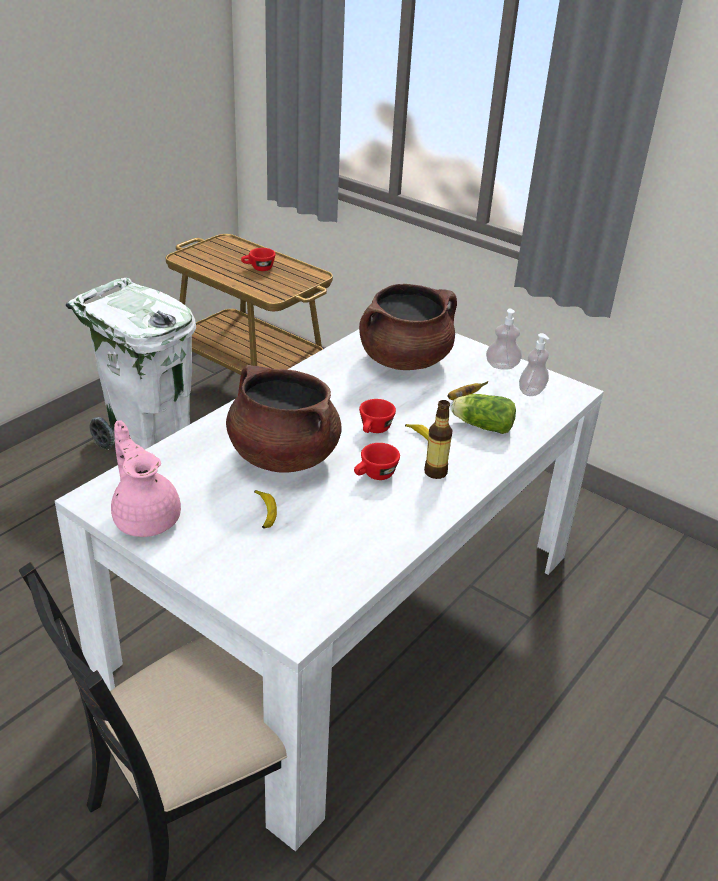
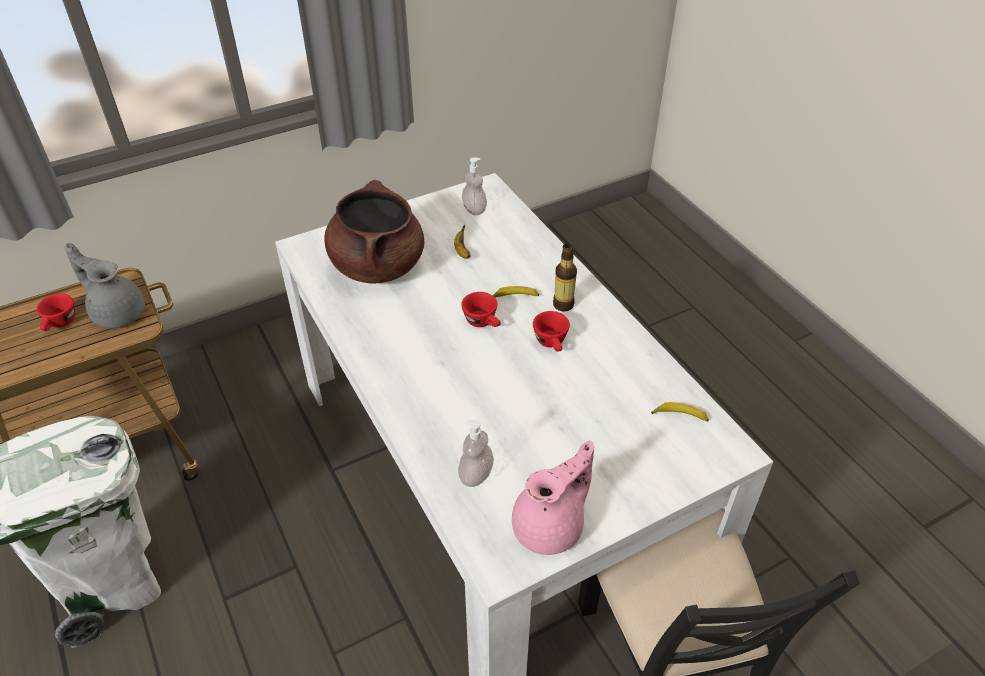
camera: 65 degrees left, 10 degrees up
(146, 517) = (551, 527): pink teapot -> pink teapot turned 150 degrees clockwise
(264, 512) = (576, 433): banana -> banana (679, 416)
(283, 456) = (494, 397): brown cooking pot -> none
(284, 283) = (117, 312): none -> grey teapot
(481, 425) = (509, 256): lettuce -> none
(502, 366) = (425, 211): soap dispenser -> soap dispenser (476, 475)

